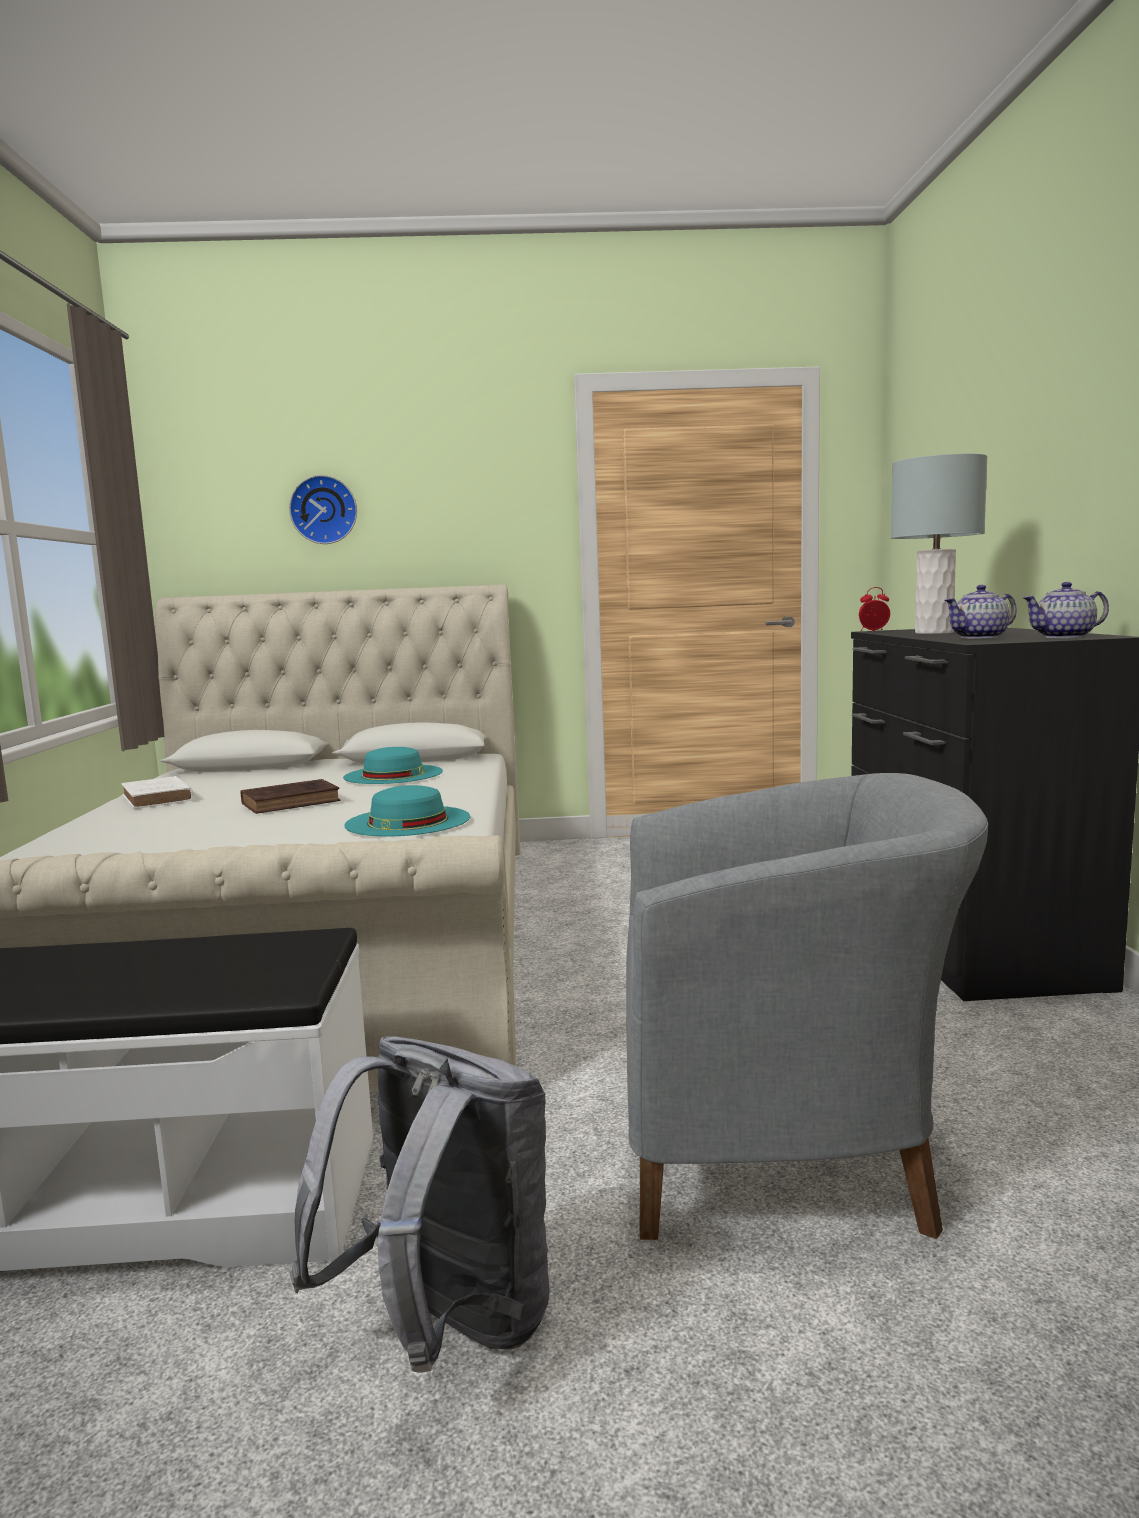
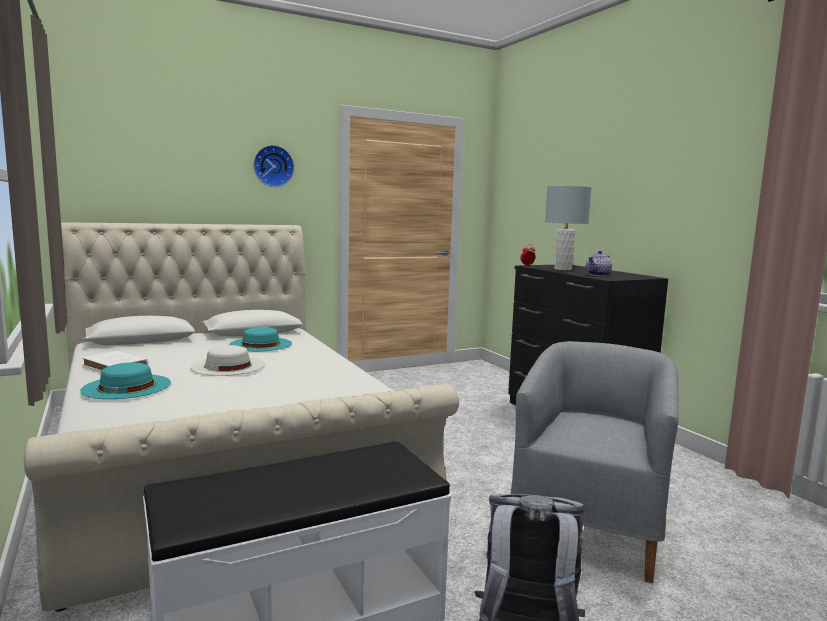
camera: 25 degrees left, 0 degrees up
(293, 802) = (228, 366): brown book -> white hat
(324, 510) = (181, 170): wall clock -> wall clock (273, 166)
(408, 821) = (324, 375): turquoise hat -> turquoise hat (127, 386)
(785, 1153) = (589, 527): grey armchair -> grey armchair turned 45 degrees counterclockwise
(1065, 637) = (635, 276): teapot -> none

